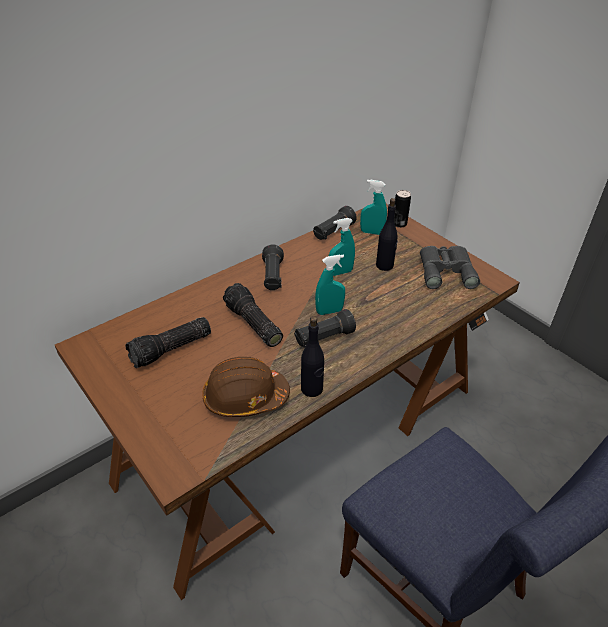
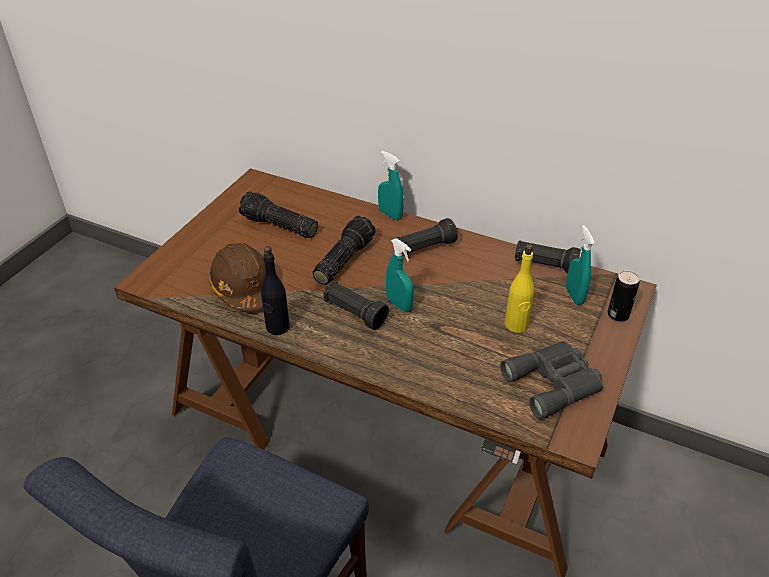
camera: 65 degrees right, 0 degrees up
(340, 272) = (472, 293): turquoise spray bottle -> turquoise spray bottle (390, 215)
(385, 265) = (516, 325): black bottle -> yellow bottle

